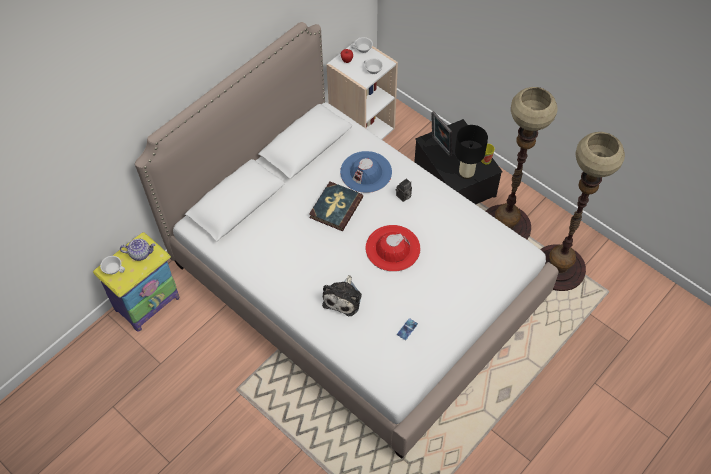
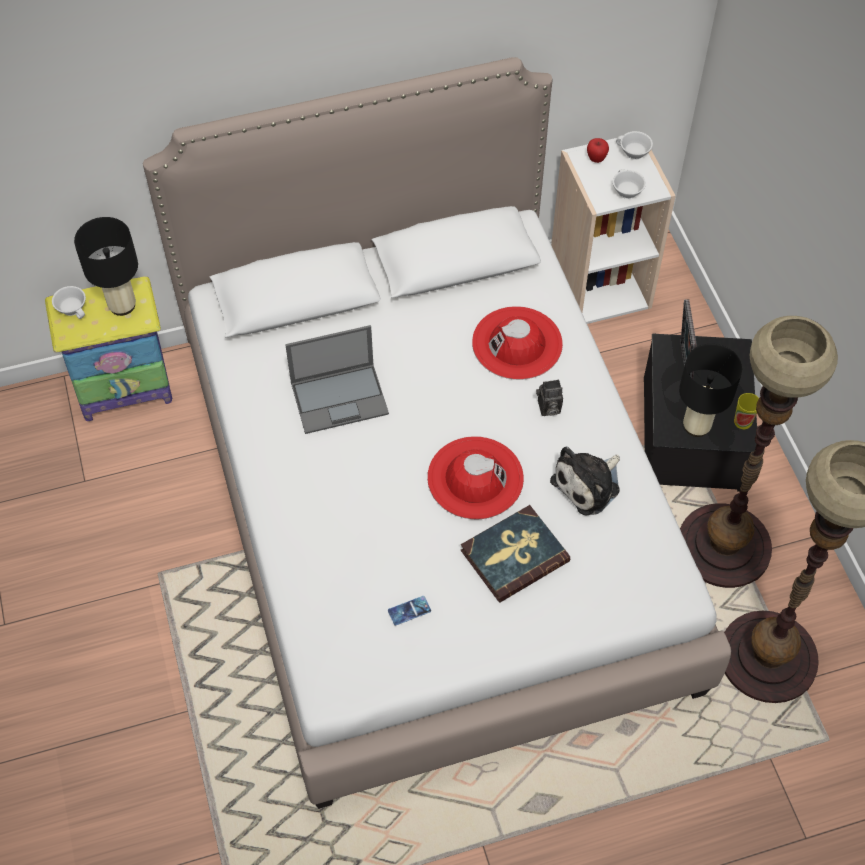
camera: 30 degrees right, 0 degrees up
(140, 253) = (122, 305): teapot -> black table lamp
(297, 243) = (340, 398): none -> laptop
(335, 207) = (433, 374): book -> book (514, 555)
(343, 298) = (349, 514): plush toy -> plush toy (589, 484)
(366, 172) = (517, 343): blue hat -> red hat

